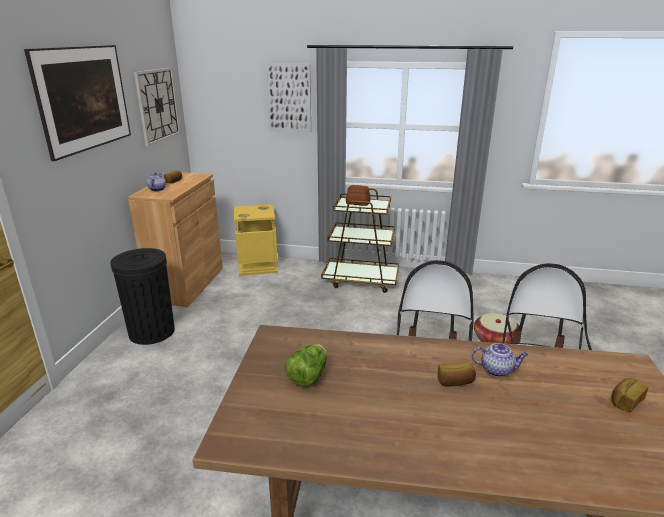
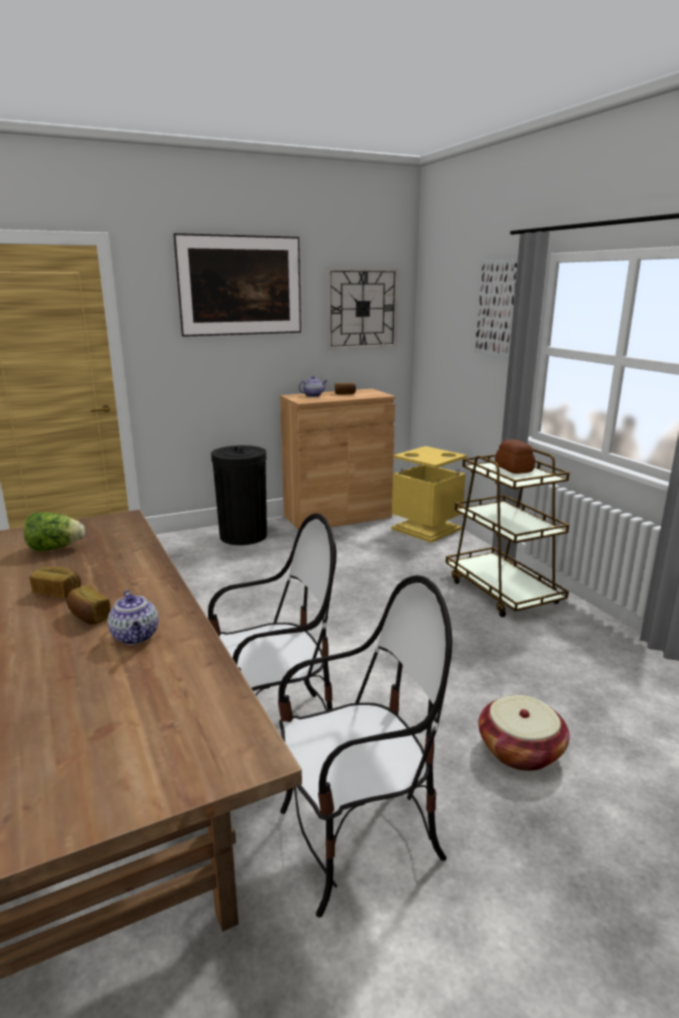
camera: 55 degrees right, 5 degrees down
(625, 401) = (113, 754): bread -> bread (58, 592)

